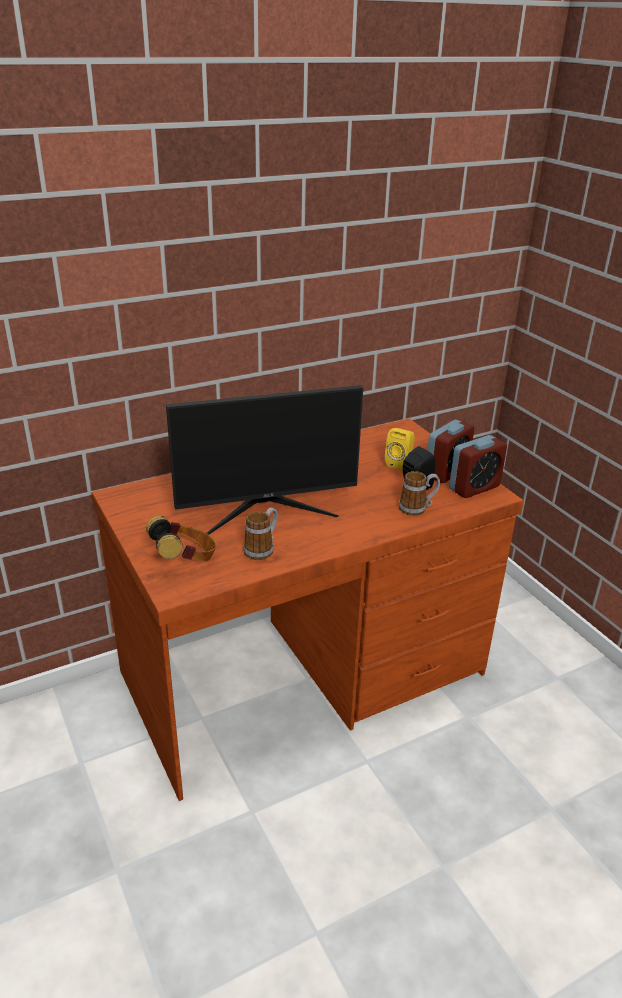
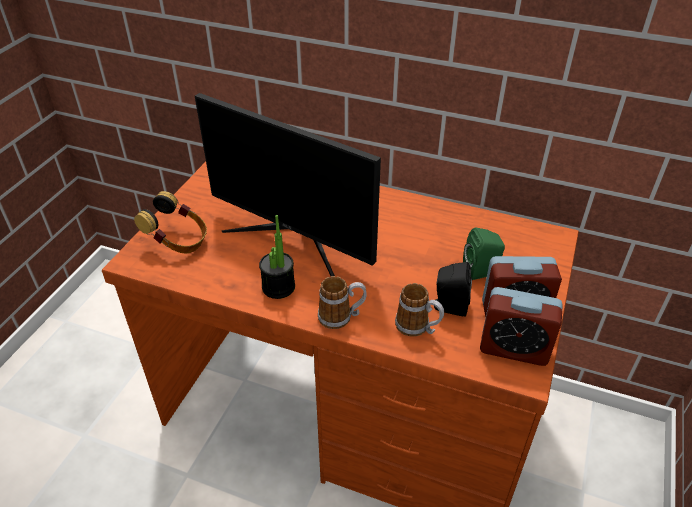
camera: 50 degrees right, 10 degrees up
(262, 549) = (236, 271): mug -> mug (341, 317)
(306, 539) = (278, 287): none -> potted plant
(399, 463) = (482, 271): yellow speaker -> green speaker

